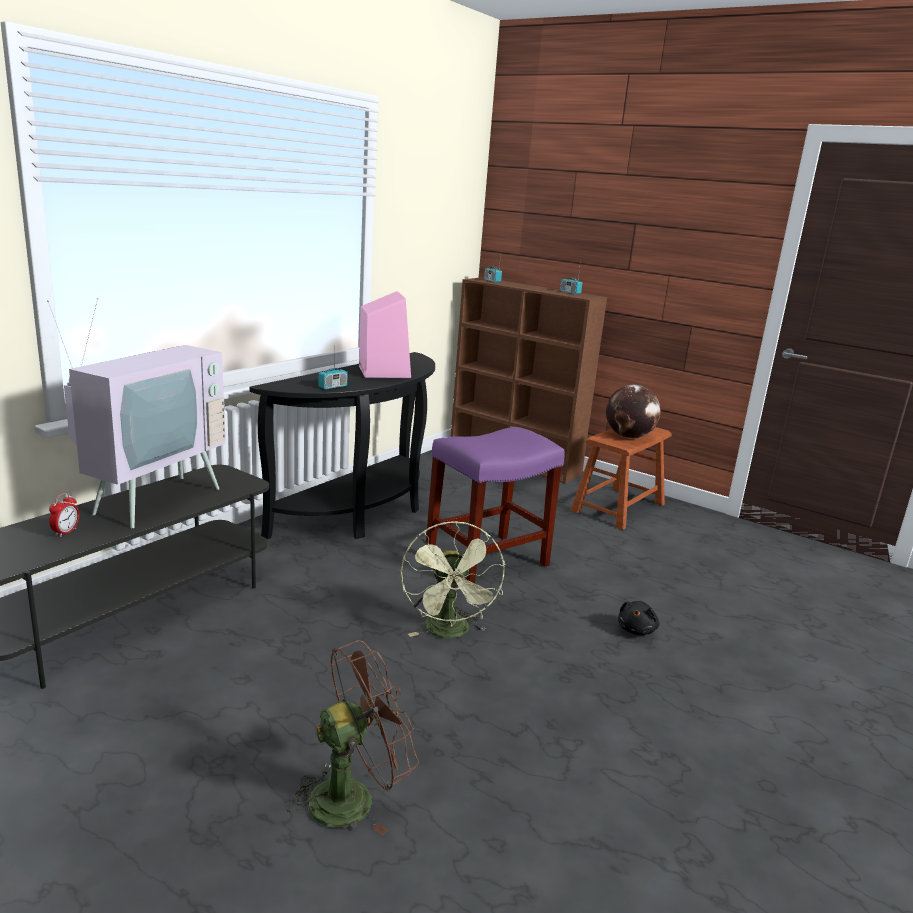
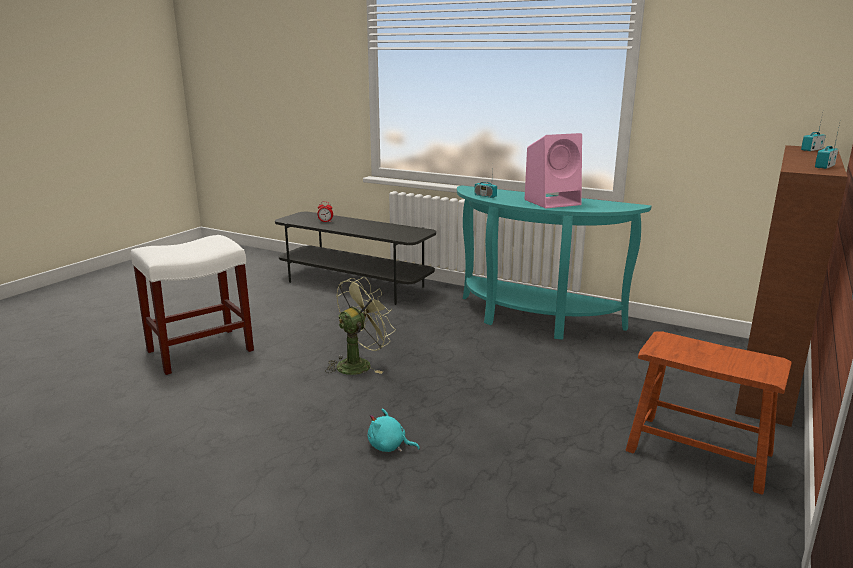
camera: 85 degrees right, 0 degrees up
(151, 498) = (373, 226): television -> none
(353, 796) = (201, 350): brown fan -> white stool
(361, 513) = (532, 320): black console table -> turquoise console table
(449, 633) = (359, 364): green fan -> green fan turned 150 degrees clockwise
(488, 560) = (484, 373): purple stool -> none
(629, 437) = (699, 354): globe -> none
(637, 630) = (389, 446): black plush toy -> turquoise plush toy

